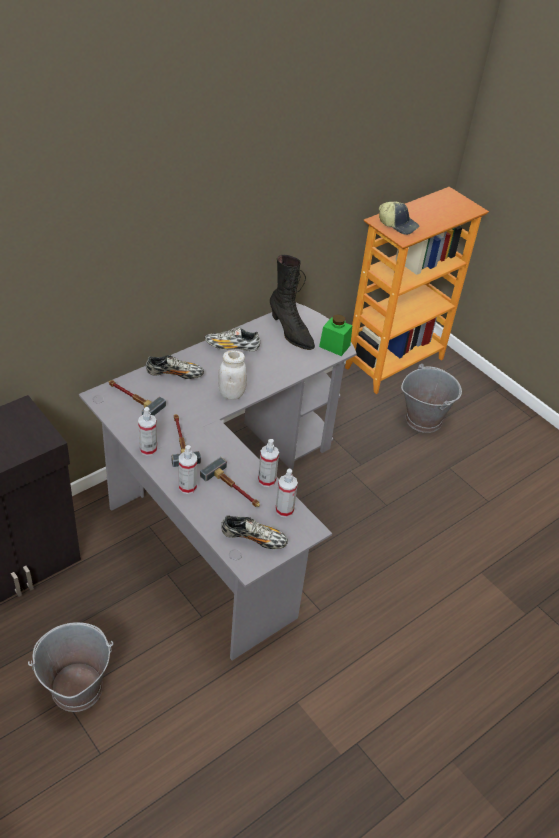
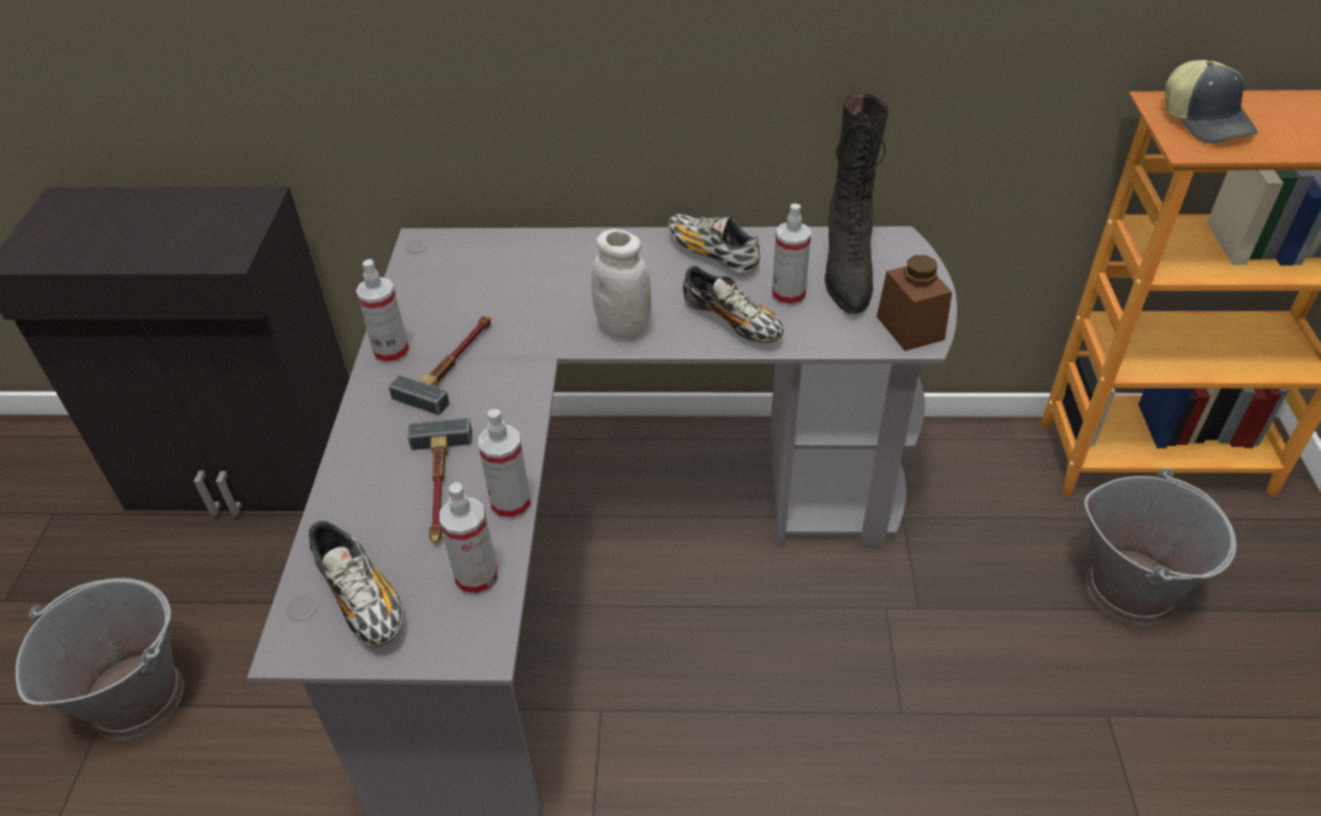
camera: 45 degrees right, 0 degrees up
(133, 398) = (464, 267): hammer -> none
(174, 374) = (569, 258): shoe -> shoe (732, 322)
(187, 487) = (373, 443): spray bottle -> spray bottle (788, 296)
(334, 346) = (910, 328): green jar -> brown jar

